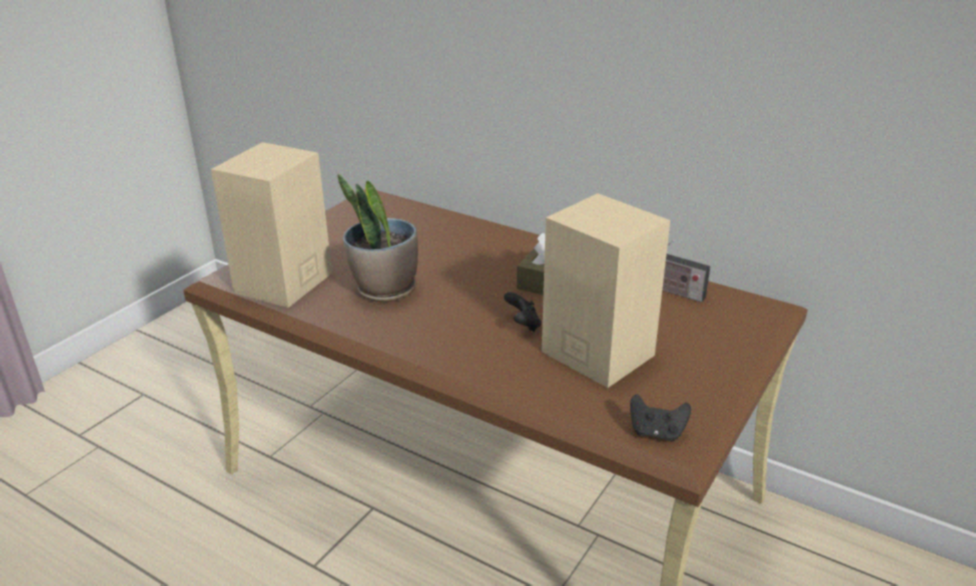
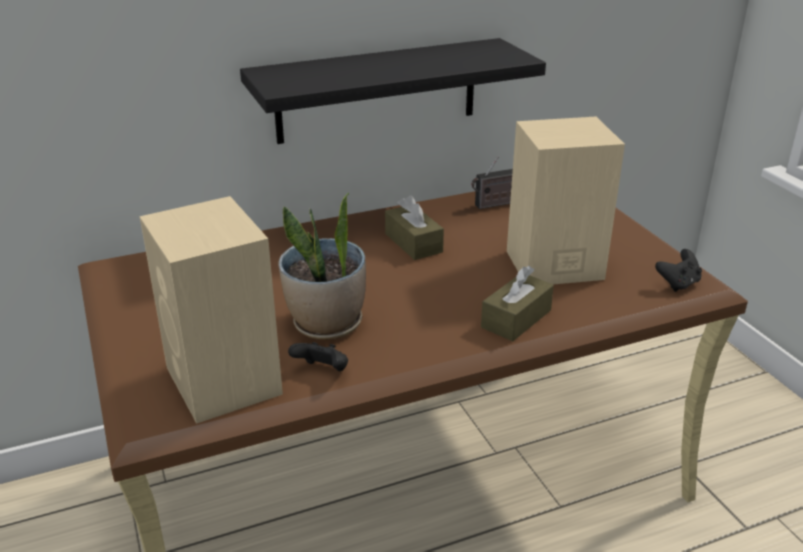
camera: 55 degrees left, 0 degrees up
(483, 363) = (516, 319): none -> brown tissue box
(523, 325) = (476, 279): black game controller -> black game controller (322, 371)
(601, 135) = (377, 91): none -> black shelf

